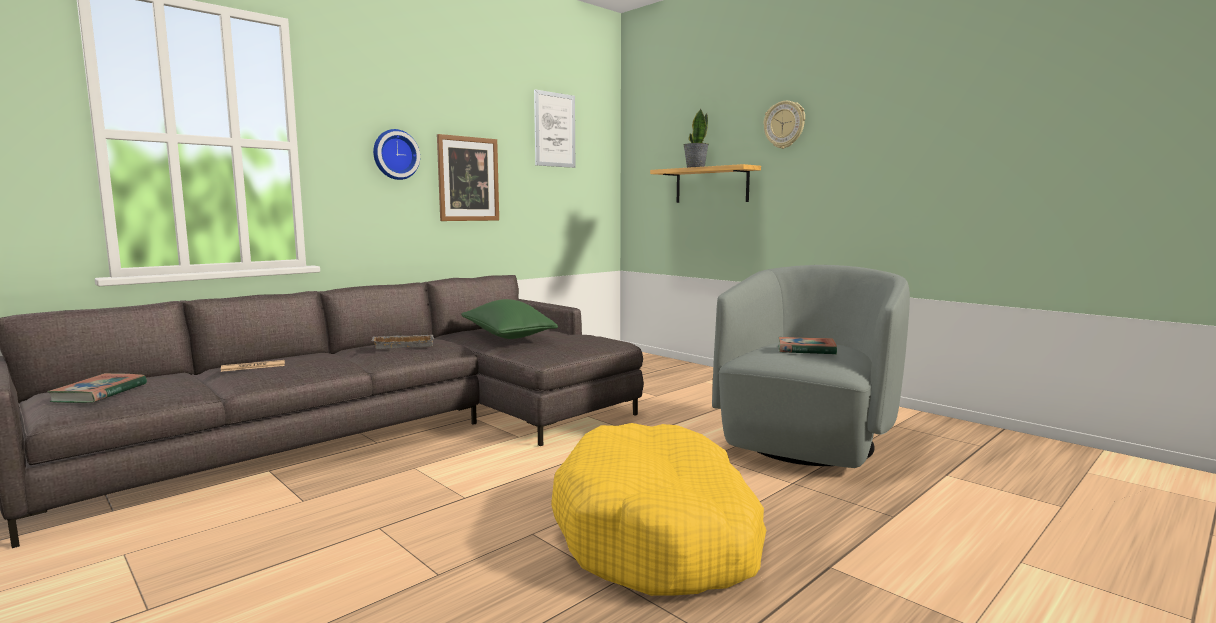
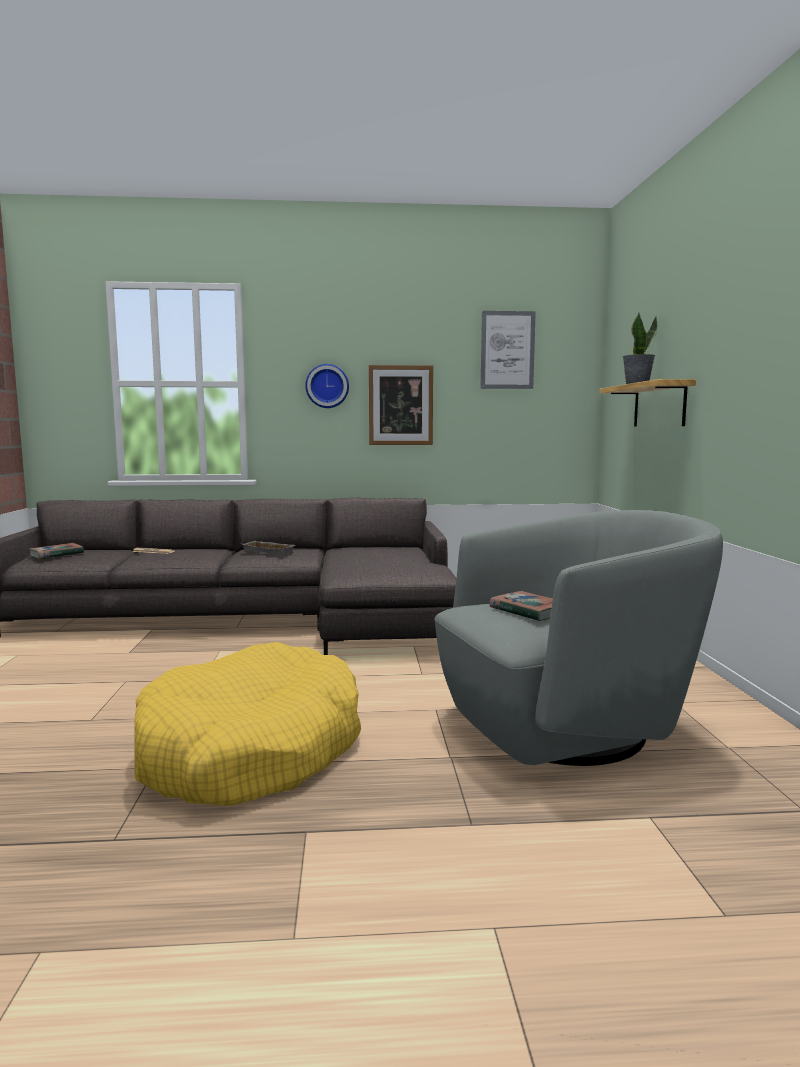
camera: 40 degrees right, 0 degrees up
(507, 336) = (361, 555): green pillow -> none
(784, 125) = (717, 324): wall clock -> none

